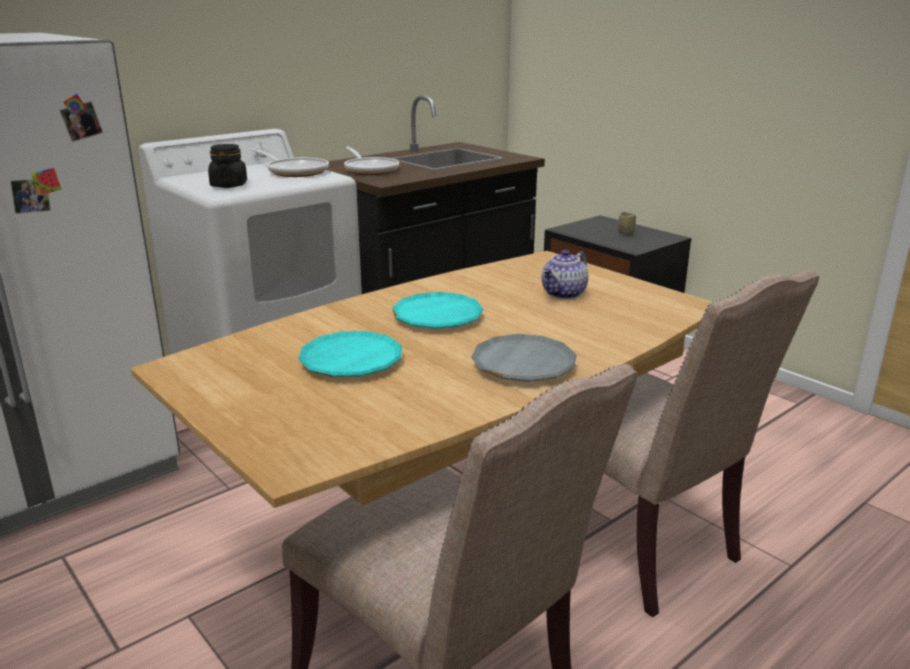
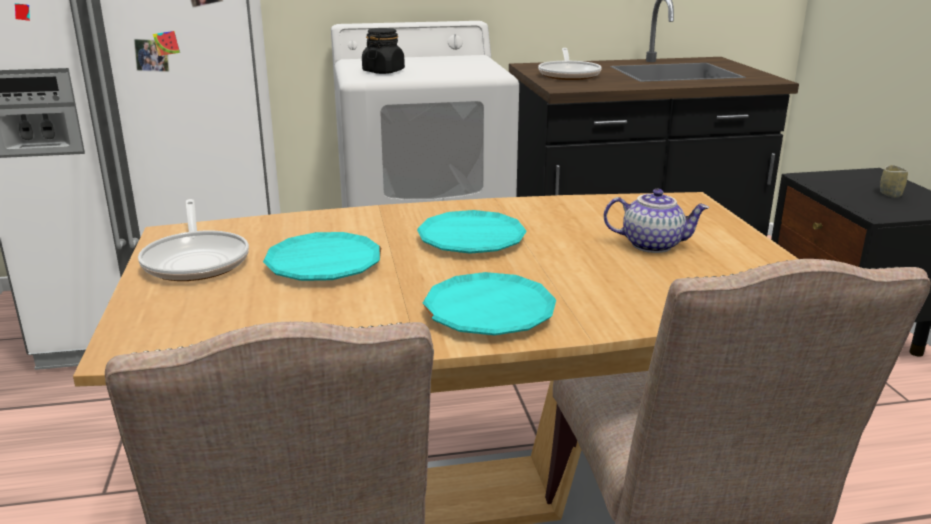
camera: 30 degrees right, 0 degrees up
(295, 171) = (467, 66): frying pan -> frying pan (196, 260)
(523, 365) = (489, 312): grey plate -> turquoise plate
(564, 294) = (652, 245): teapot -> teapot turned 150 degrees counterclockwise

